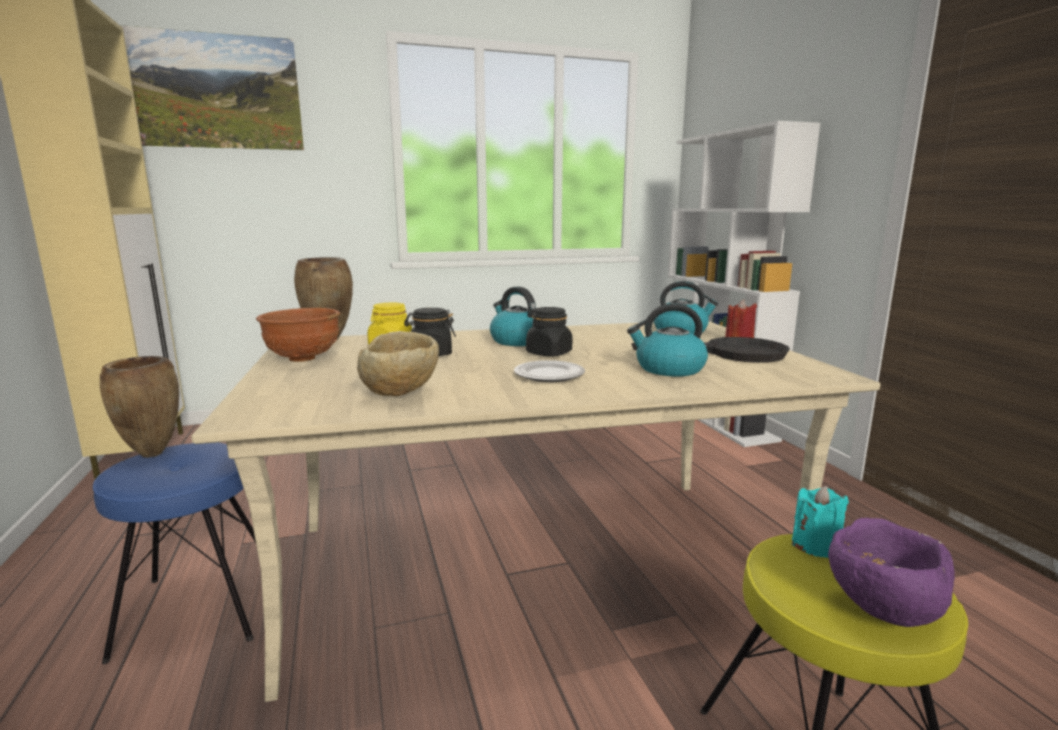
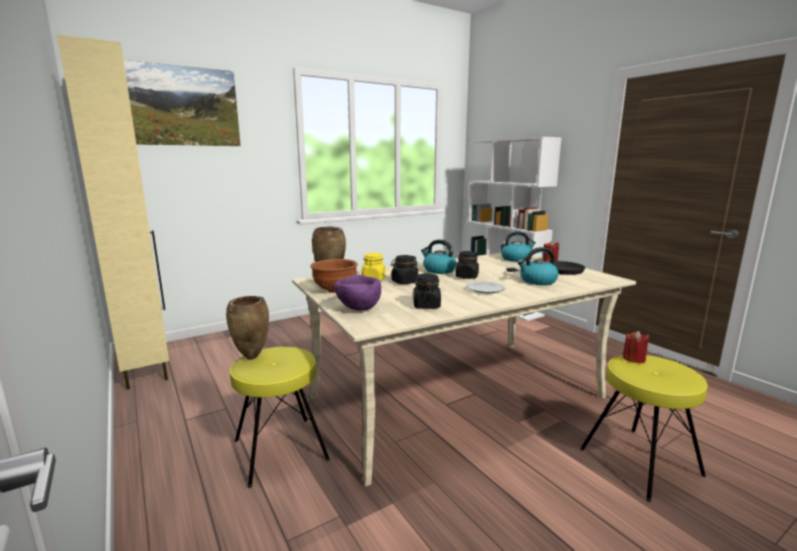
camera: 15 degrees left, 0 degrees up
(198, 607) = (280, 449): blue stool -> yellow stool
(401, 393) = (426, 306): beige bowl -> black jar
(815, 546) = (634, 359): turquoise candle -> red candle
(881, 610) = (675, 379): purple bowl -> purple bowl (358, 308)

